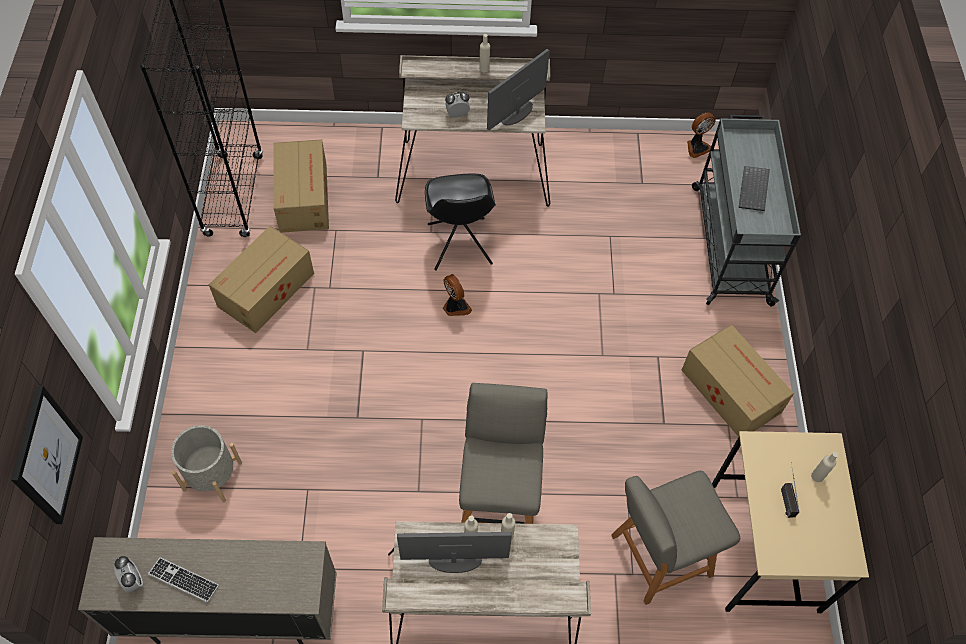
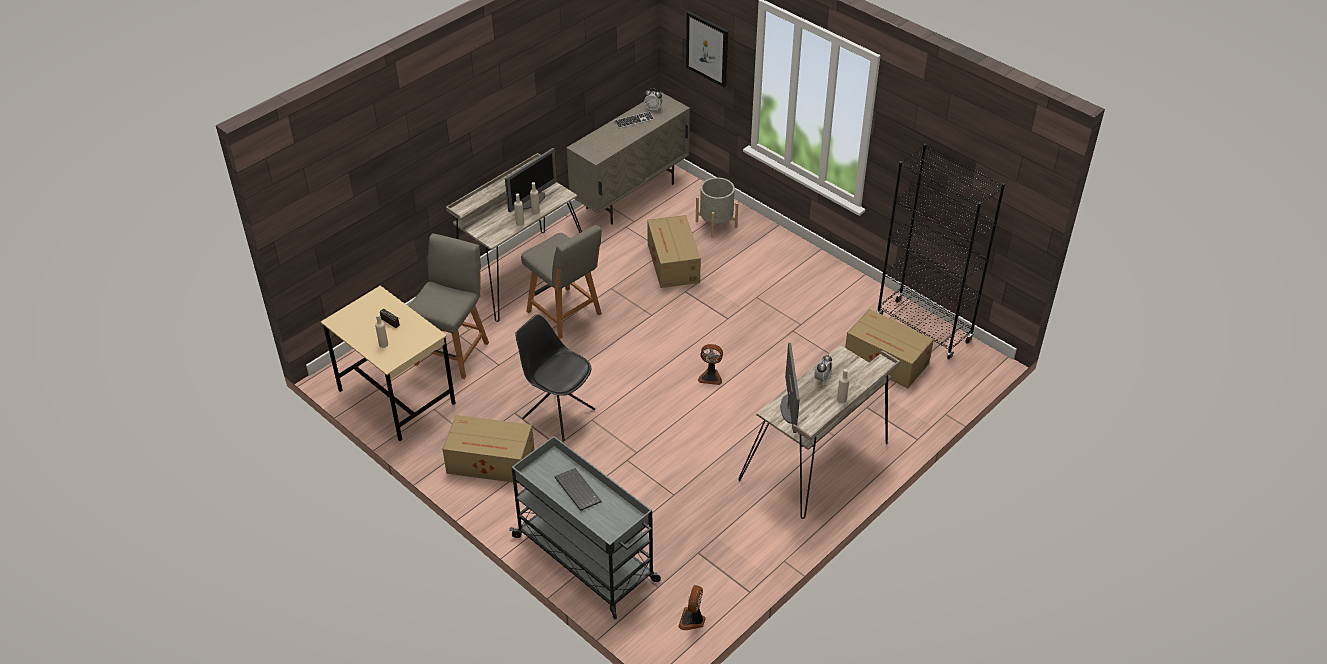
camera: 135 degrees right, 15 degrees down
(267, 289) = (822, 304): cardboard box -> cardboard box (673, 263)
(459, 245) = (757, 410): black chair -> black chair (557, 413)

